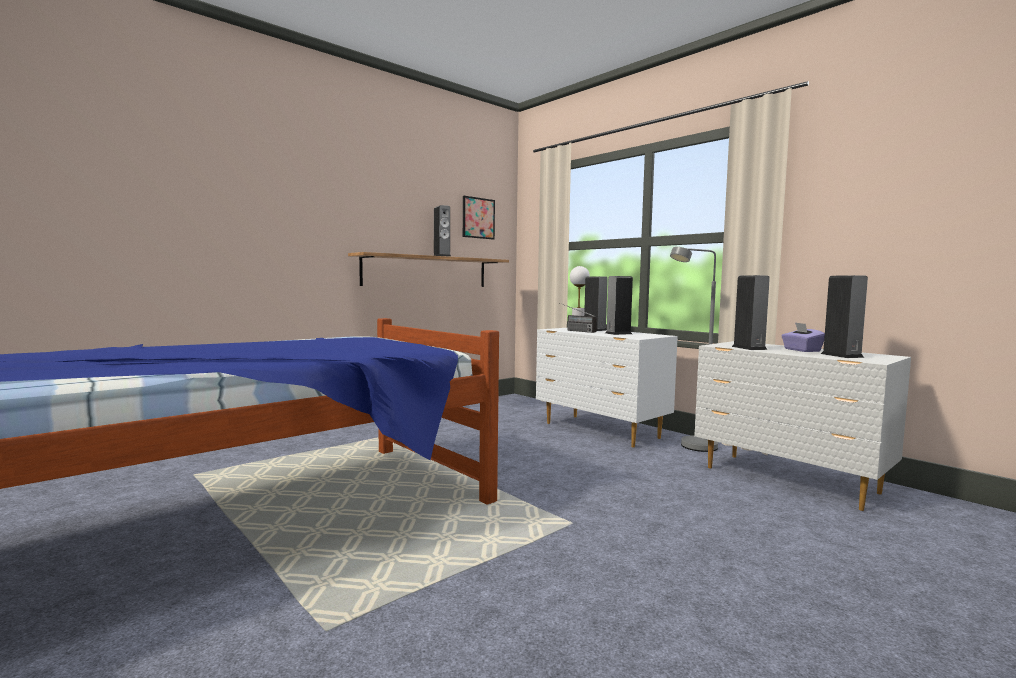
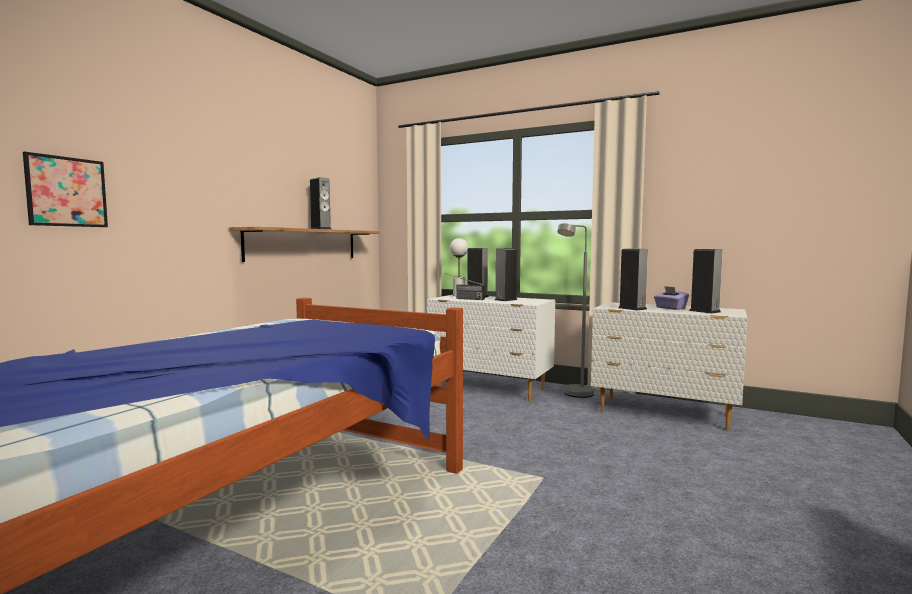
camera: 20 degrees left, 0 degrees up
(478, 218) = (346, 189): picture -> picture (67, 192)

